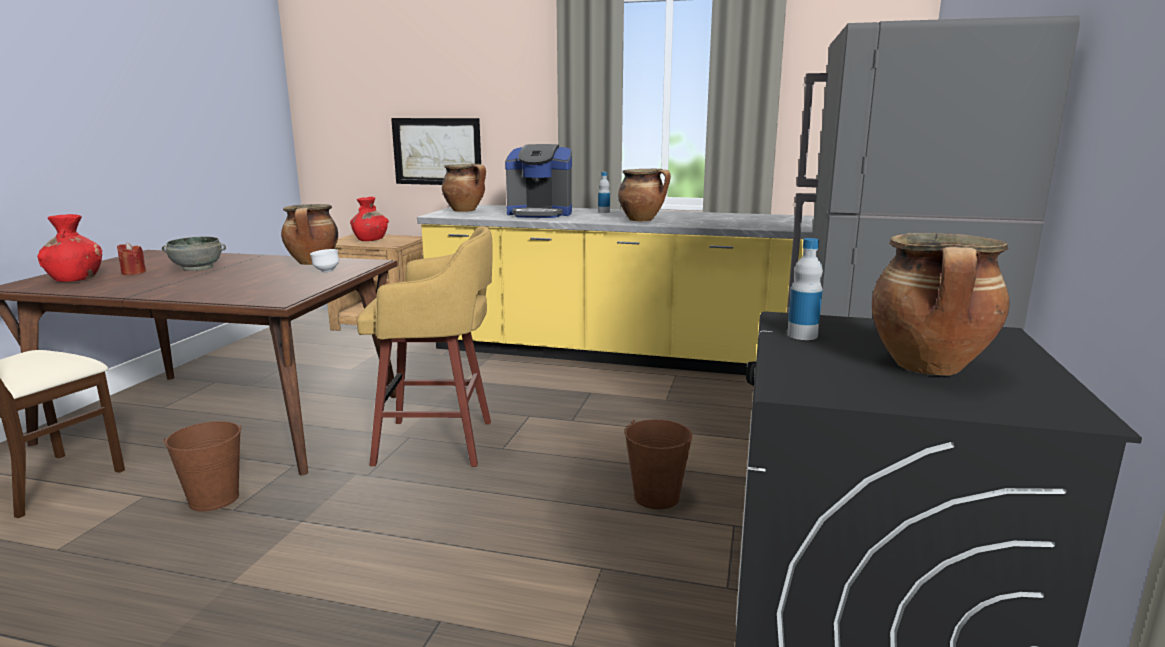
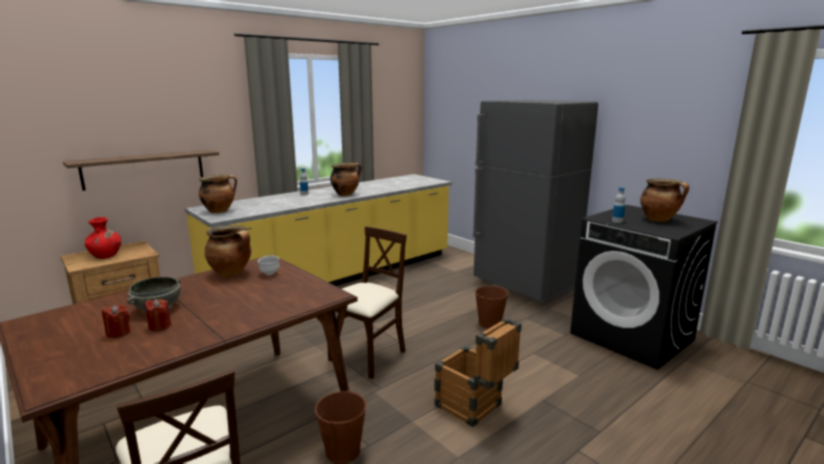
camera: 55 degrees left, 0 degrees up
(76, 279) = (90, 358): red vase -> none
(153, 277) = (160, 326): none -> red candle
(364, 560) = (474, 409): none -> crate
(437, 151) = (144, 169): picture -> shelf
(439, 443) = (368, 357): yellow stool -> beige chair
(540, 213) = (276, 202): coffee machine -> none

